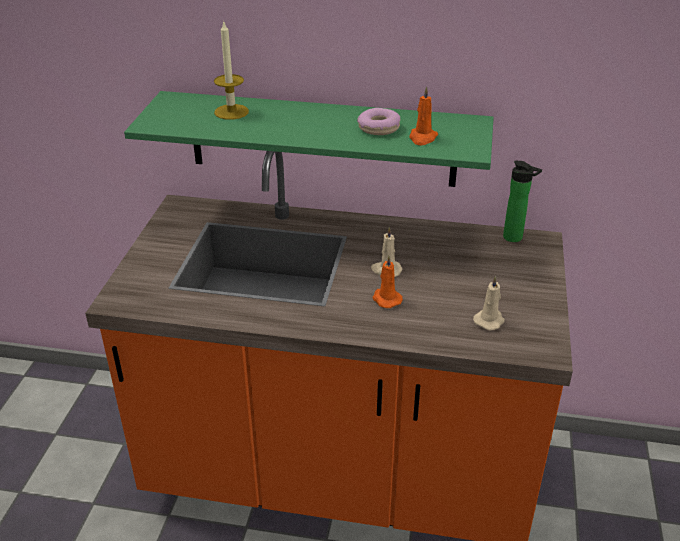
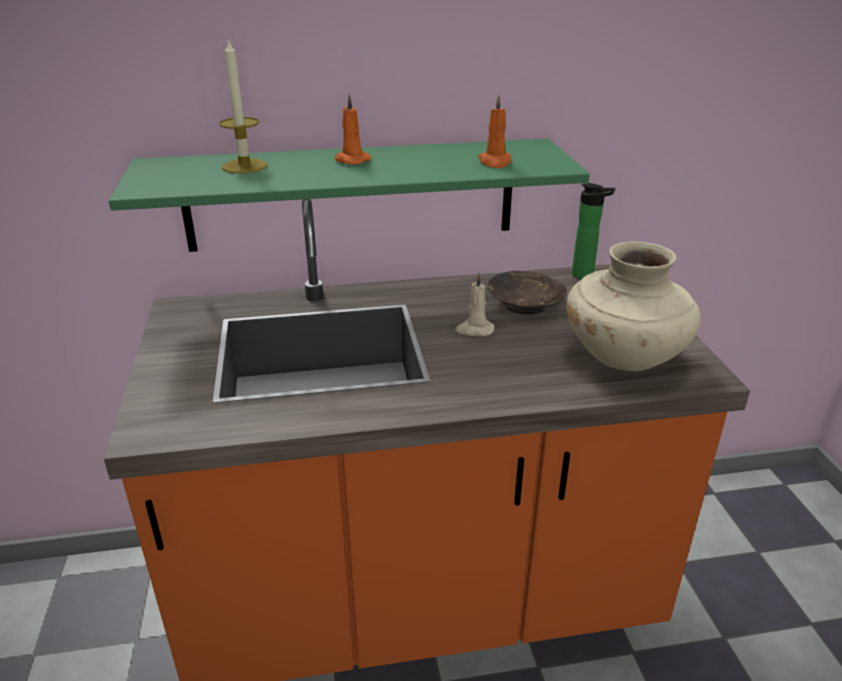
camera: 20 degrees left, 5 degrees down
(378, 128) = (437, 160): donut -> none
(386, 299) = (496, 359): orange candle -> orange candle (351, 160)
(442, 256) = (525, 305): none -> brown bowl
(489, 320) = (625, 357): beige candle -> beige vase

